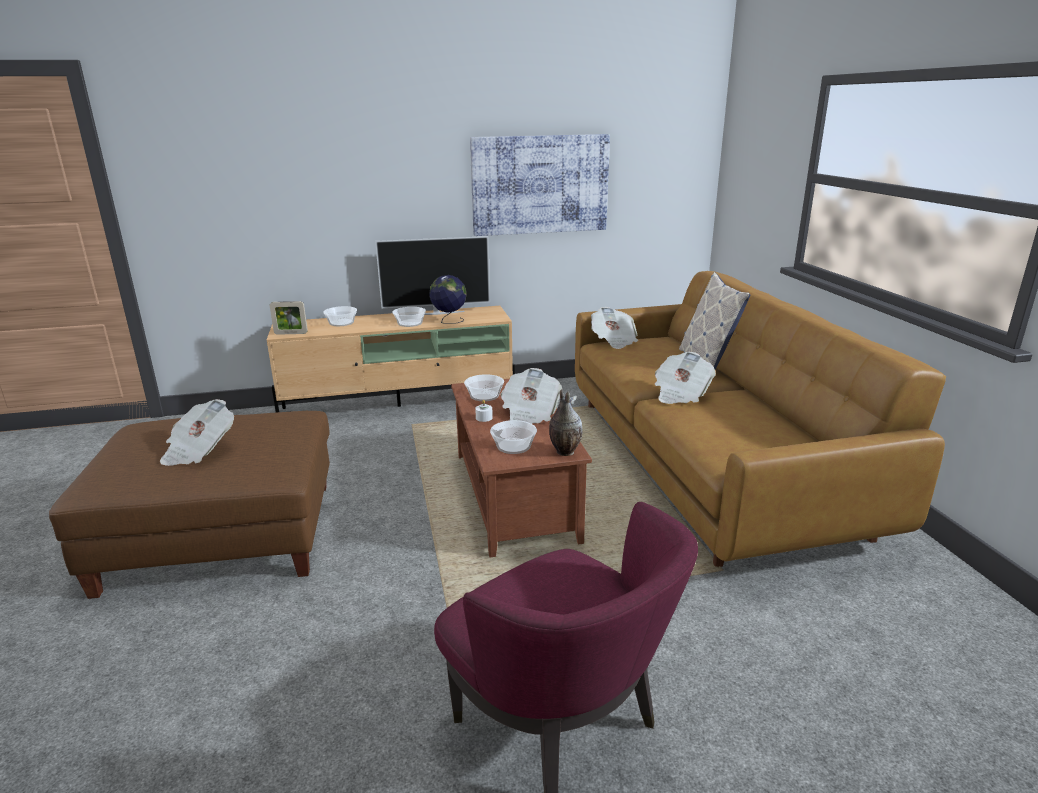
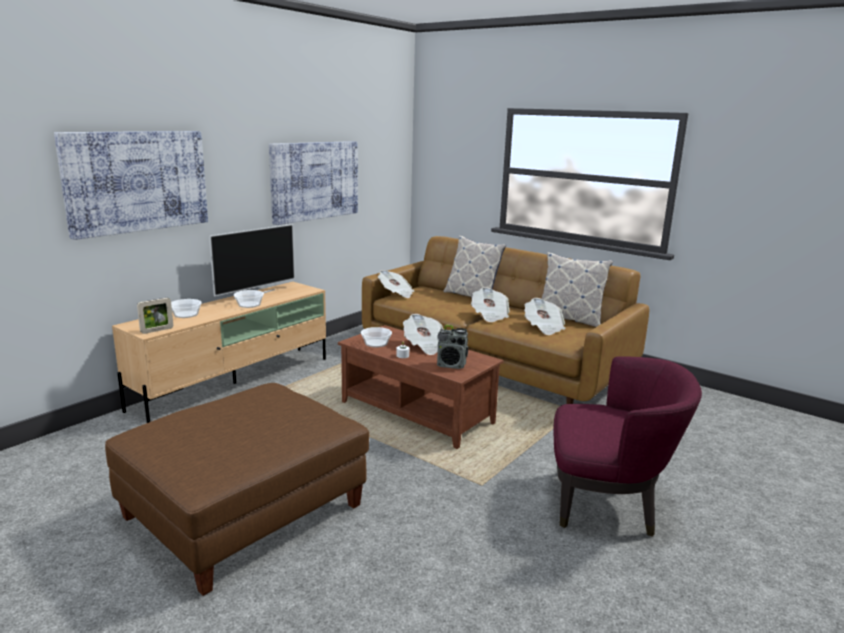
camera: 40 degrees left, 5 degrees down
(199, 451) = (246, 429): newspaper -> newspaper (543, 327)
(300, 177) = (136, 181): none -> picture
(449, 321) = (278, 298): globe -> none
(514, 446) = (451, 365): bowl -> radio
(564, 452) = (483, 360): vase -> none
(797, 428) = (569, 319): none -> pillow

